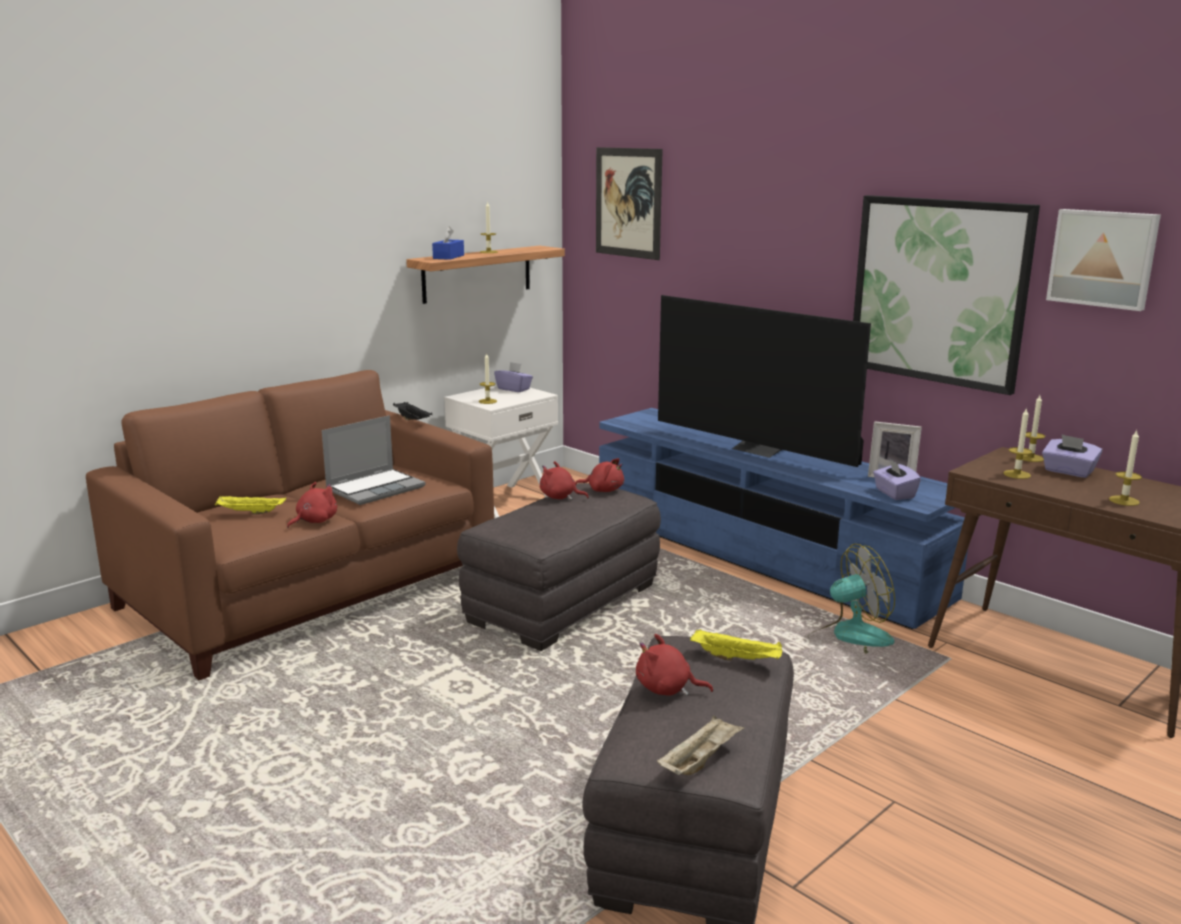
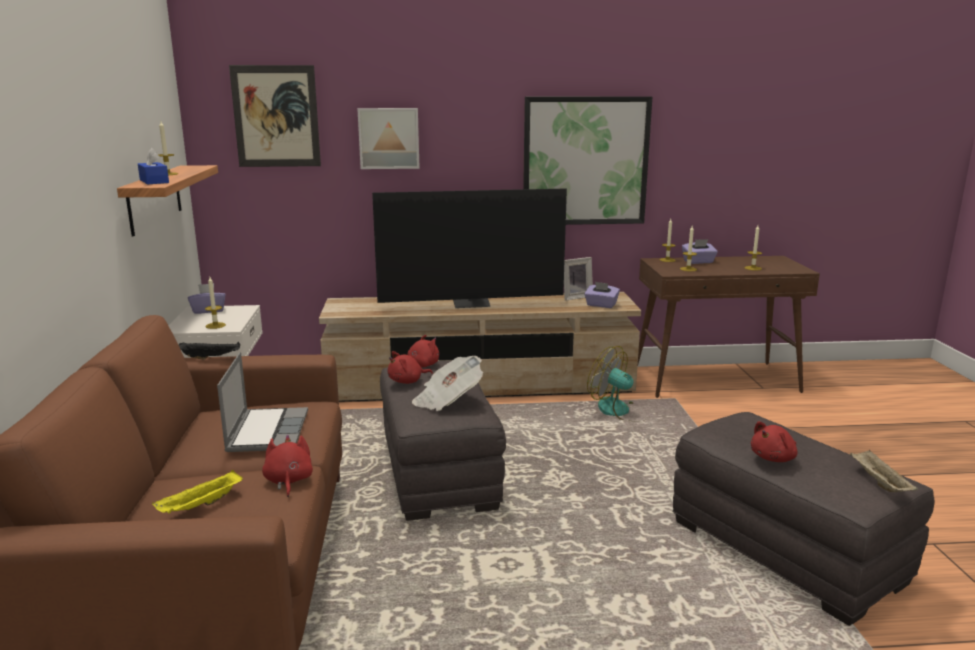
camera: 50 degrees left, 0 degrees up
(545, 522) = (447, 400): none -> newspaper
(737, 659) = (751, 424): yellow tray -> none
(761, 554) = (480, 385): blue tv stand -> beige tv stand
(849, 639) = (621, 411): fan -> fan turned 75 degrees counterclockwise
(1103, 258) = (691, 127): picture -> picture (389, 138)

